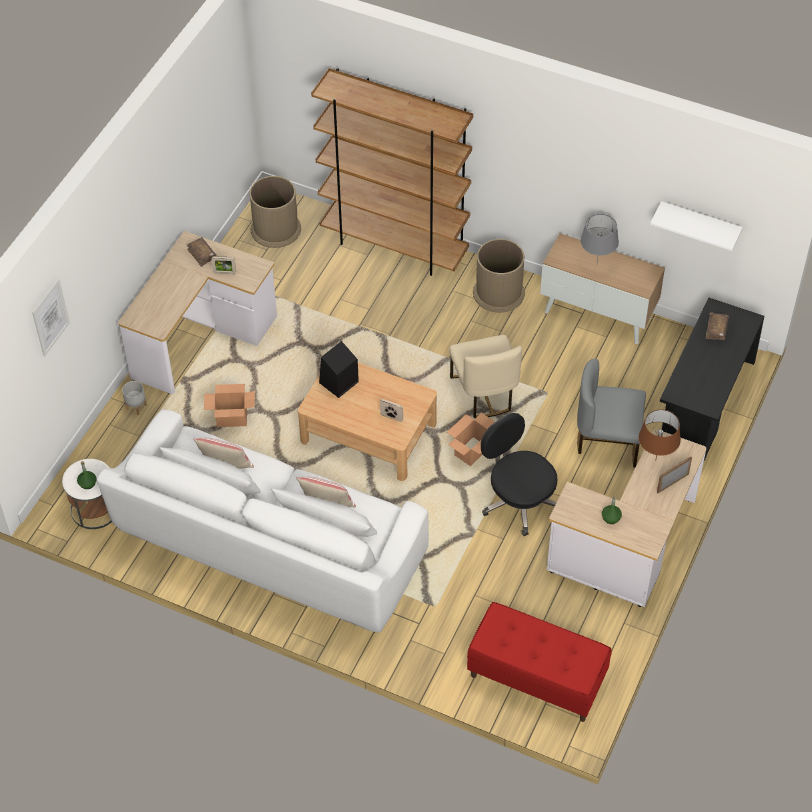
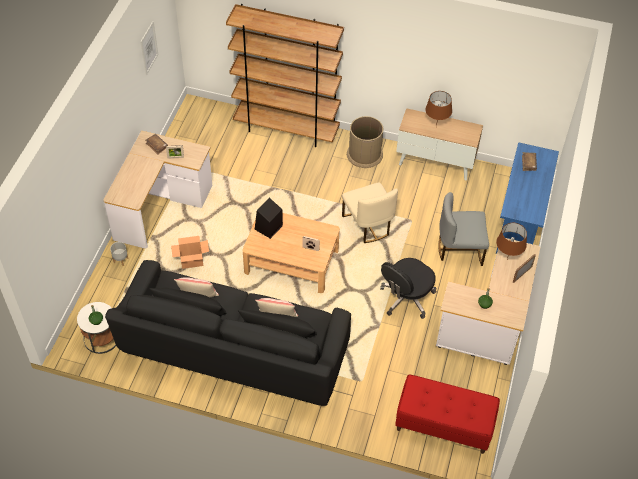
camera: 10 degrees left, 0 degrees up
(50, 317) = (58, 200): picture -> picture (149, 48)
(268, 544) = (233, 349): white sofa -> black sofa
(275, 229) = (201, 125): brown trash can -> none
(471, 452) = (367, 267): cardboard box -> none
(518, 500) = (406, 298): black office chair -> black office chair turned 90 degrees counterclockwise
(596, 264) = (436, 127): grey table lamp -> brown table lamp
(700, 223) = (510, 90): white shelf -> none
(703, 406) = (520, 219): black desk -> blue desk

